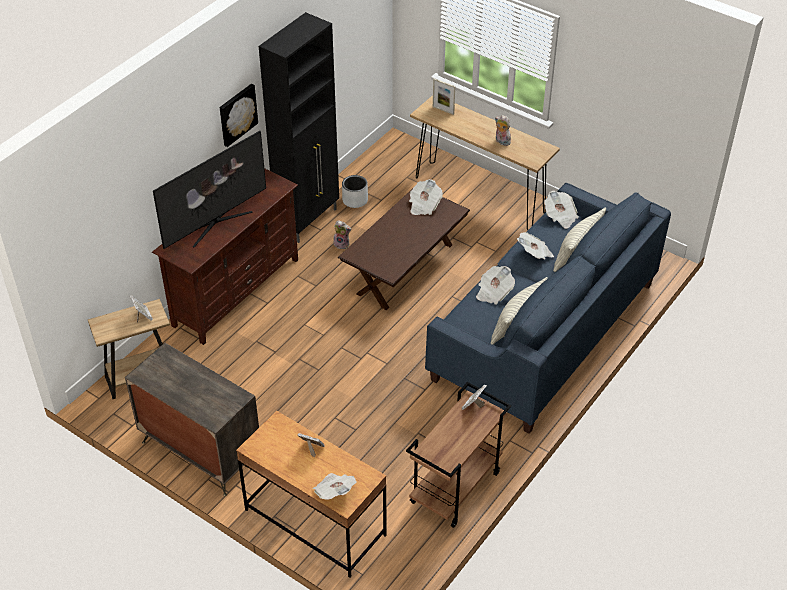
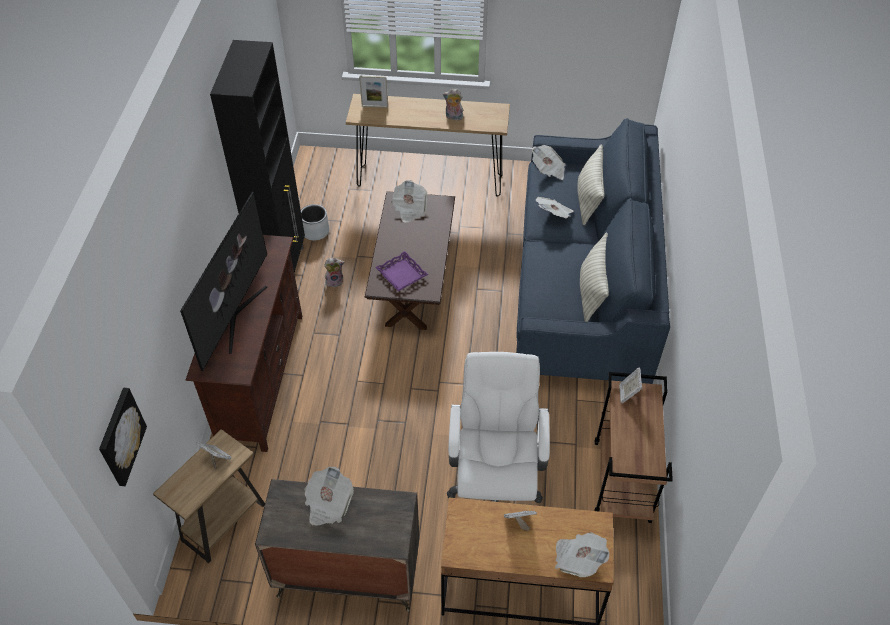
camera: 30 degrees left, 5 degrees up
(237, 114) = (208, 183): picture -> picture (120, 436)
(352, 443) = (494, 484): none -> white office chair
(378, 252) = (401, 274): none -> purple tray
(493, 292) = (548, 269): newspaper -> newspaper (328, 504)

